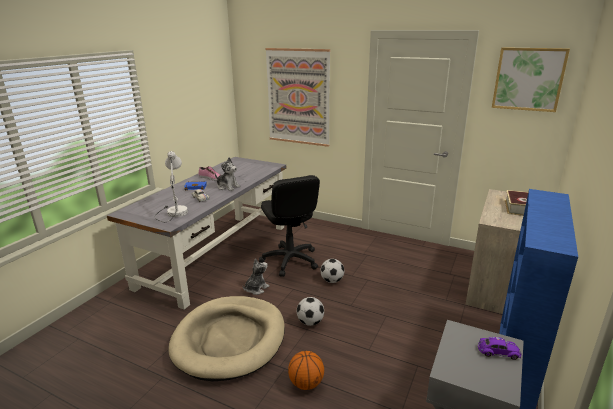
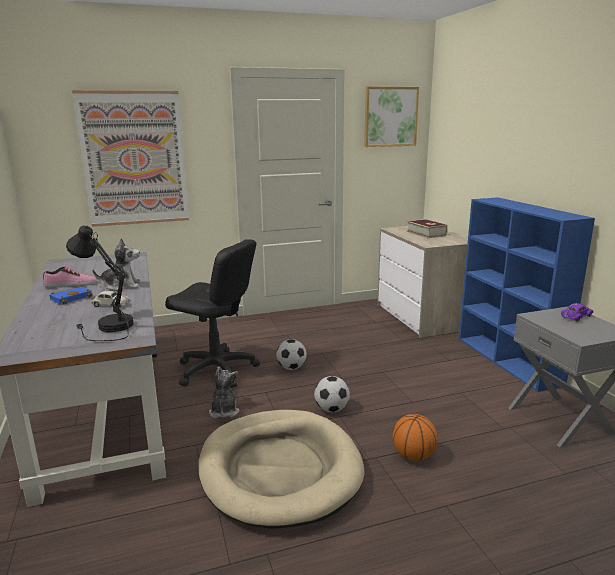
camera: 45 degrees left, 5 degrees down
(172, 212) = (104, 328): white table lamp -> black table lamp

